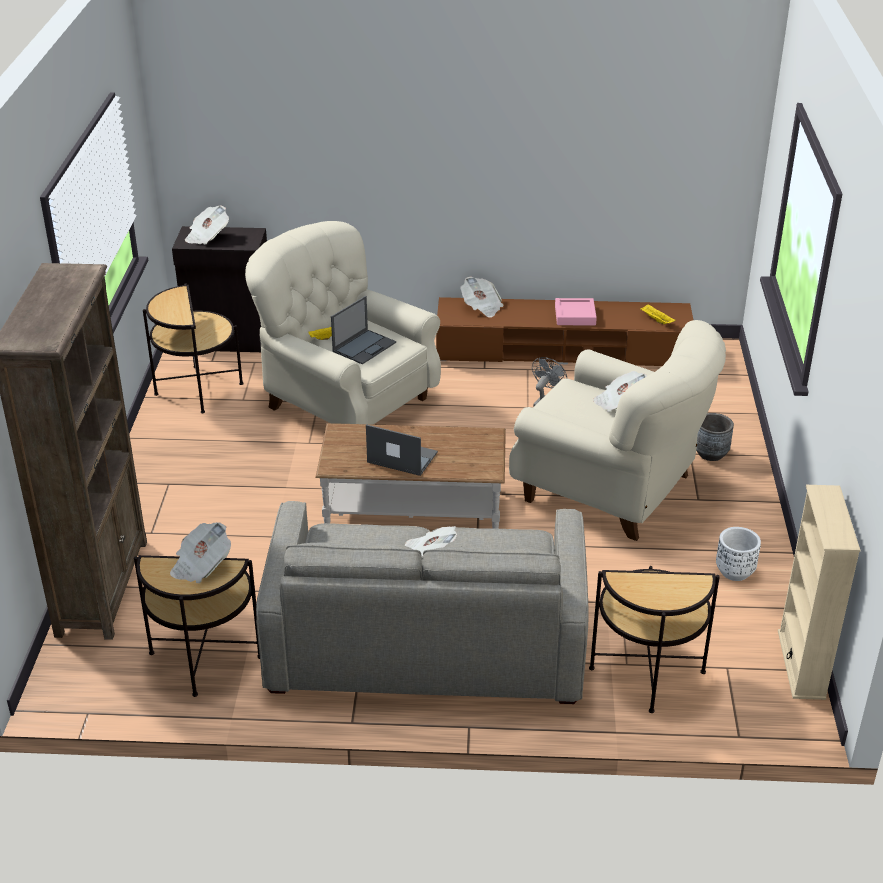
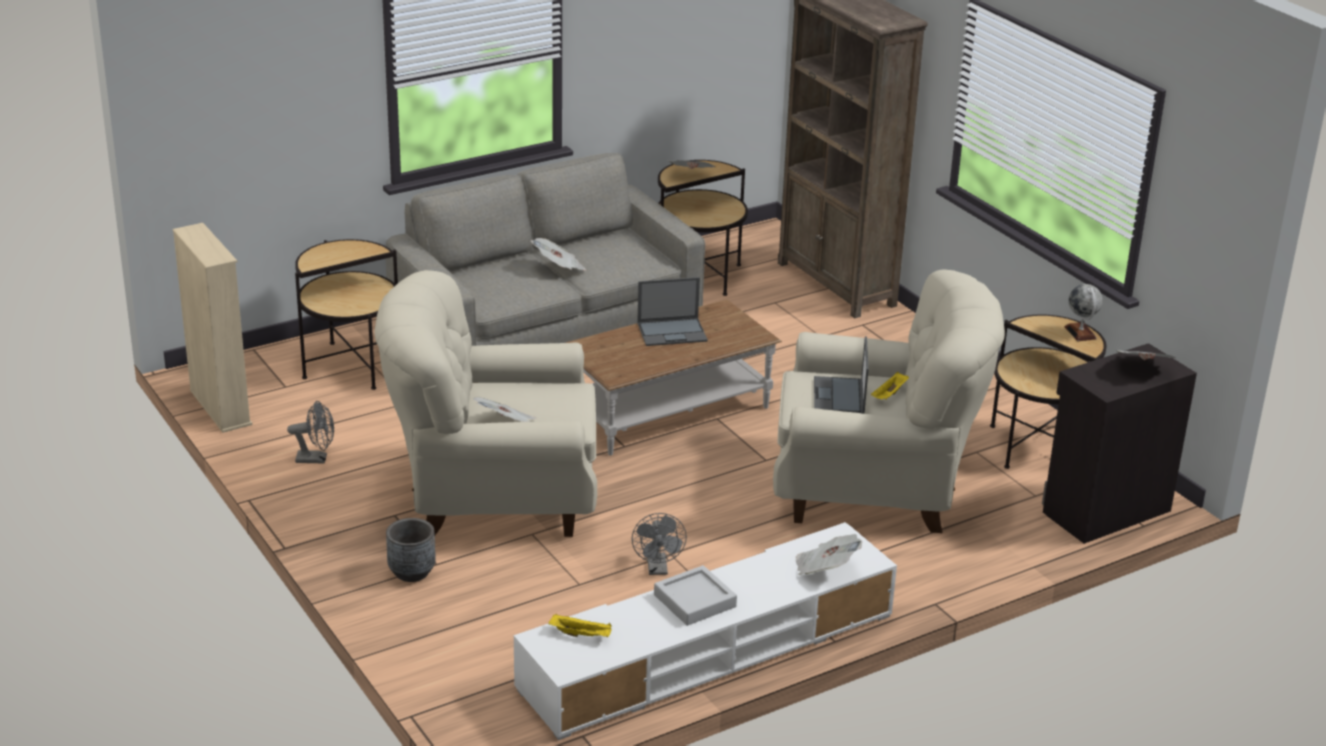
camera: 145 degrees right, 5 degrees down
(162, 302) = (1080, 333): none -> globe
(563, 351) = (707, 652): brown tv stand -> white tv stand
(575, 315) = (695, 601): pink tray -> grey tray
(734, 572) = (316, 459): white planter -> grey fan

